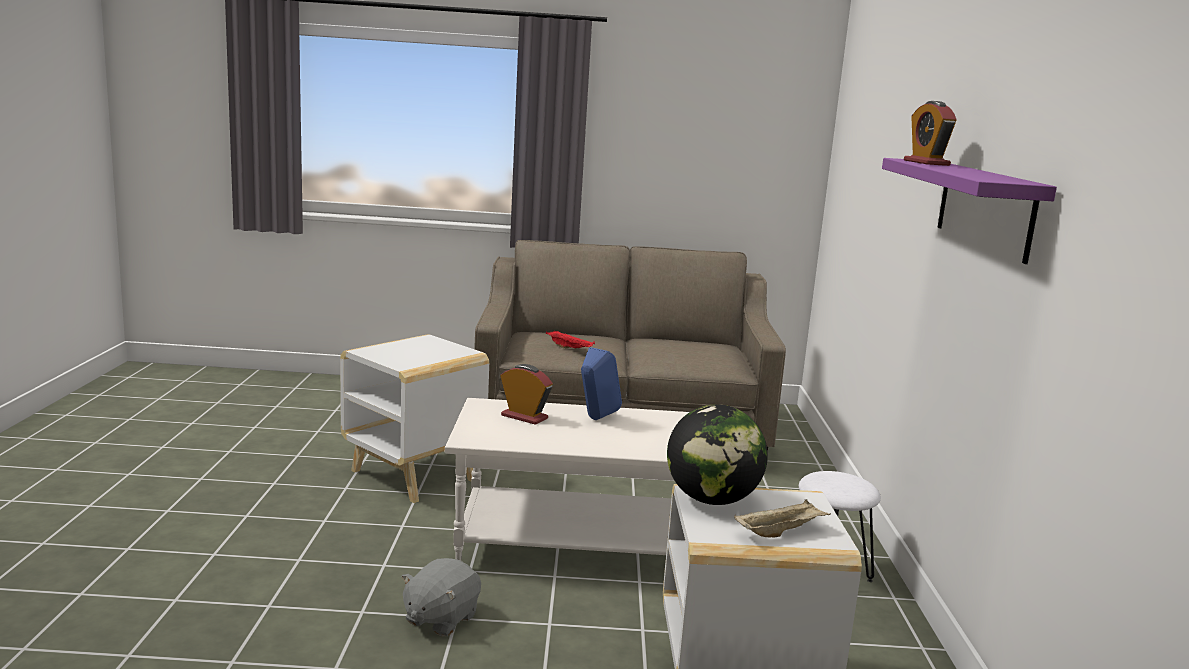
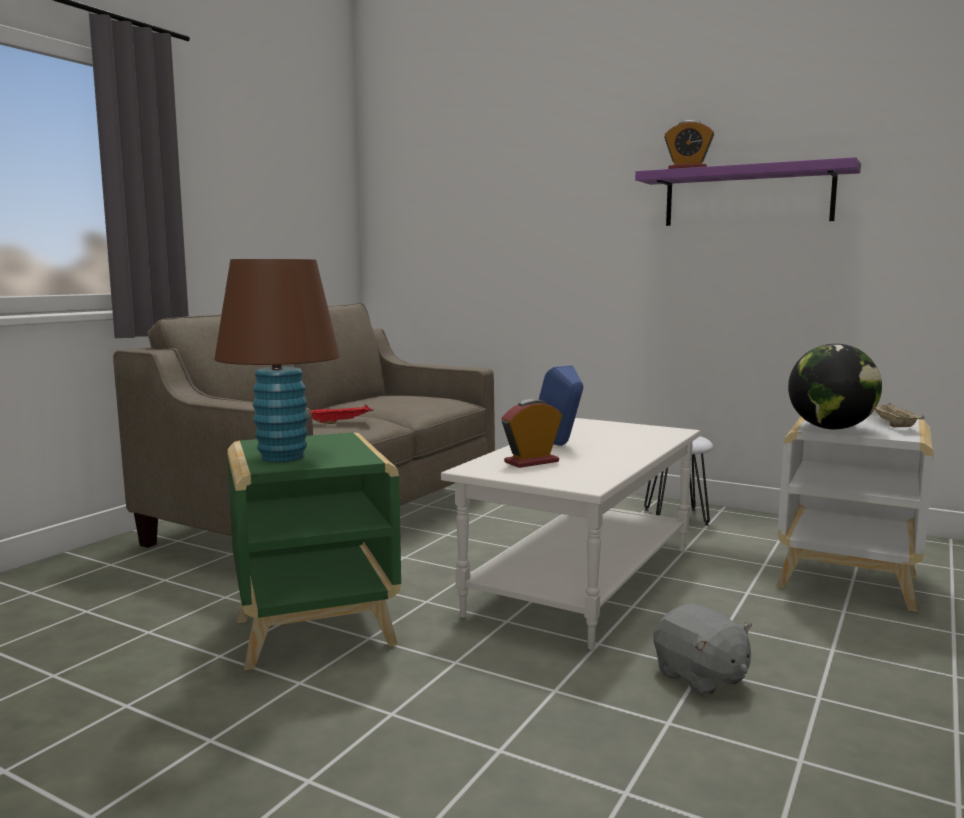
camera: 60 degrees left, 5 degrees down
(391, 349) = (282, 457): none -> brown table lamp
(415, 476) = (317, 631): white side table -> green side table

